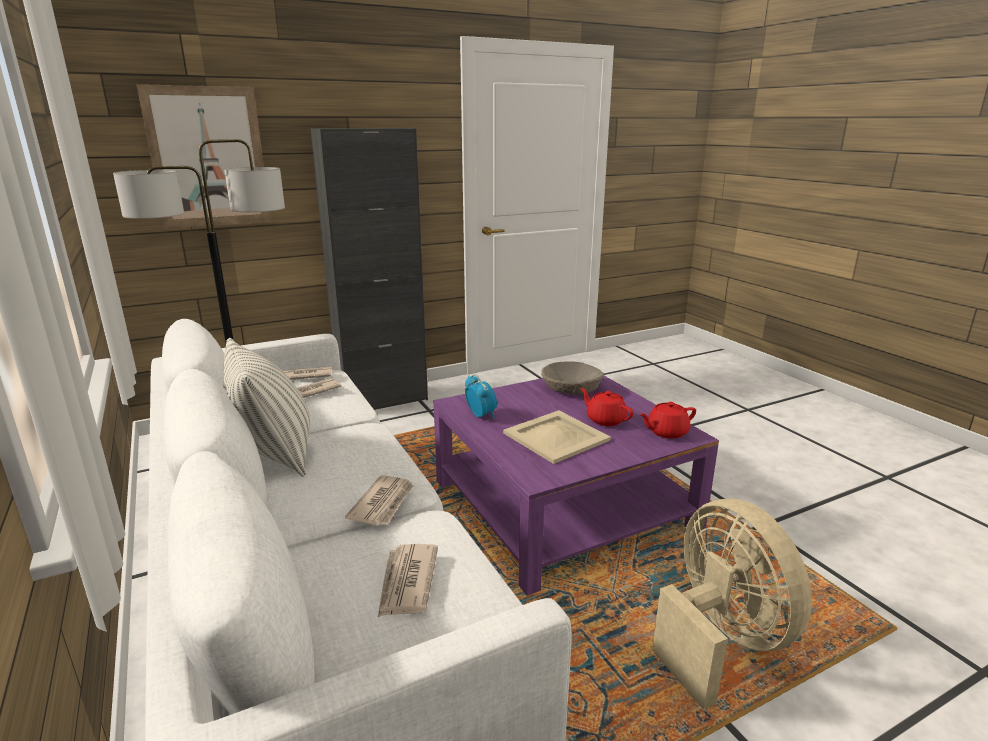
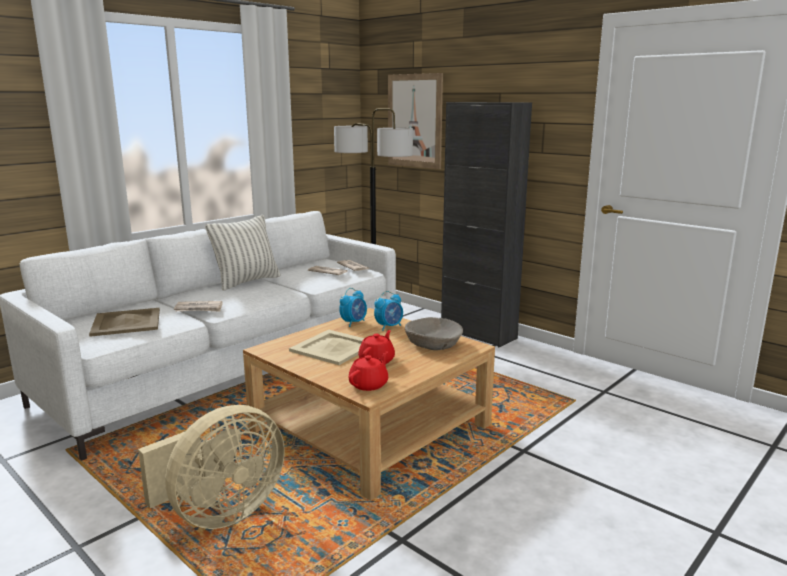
camera: 70 degrees right, 5 degrees down
(407, 582) = (126, 323): newspaper -> beige tray
(509, 399) = (389, 326): none -> alarm clock
(562, 505) = (370, 427): purple coffee table -> beige coffee table
(666, 432) = (369, 384): red teapot -> red teapot turned 75 degrees clockwise

